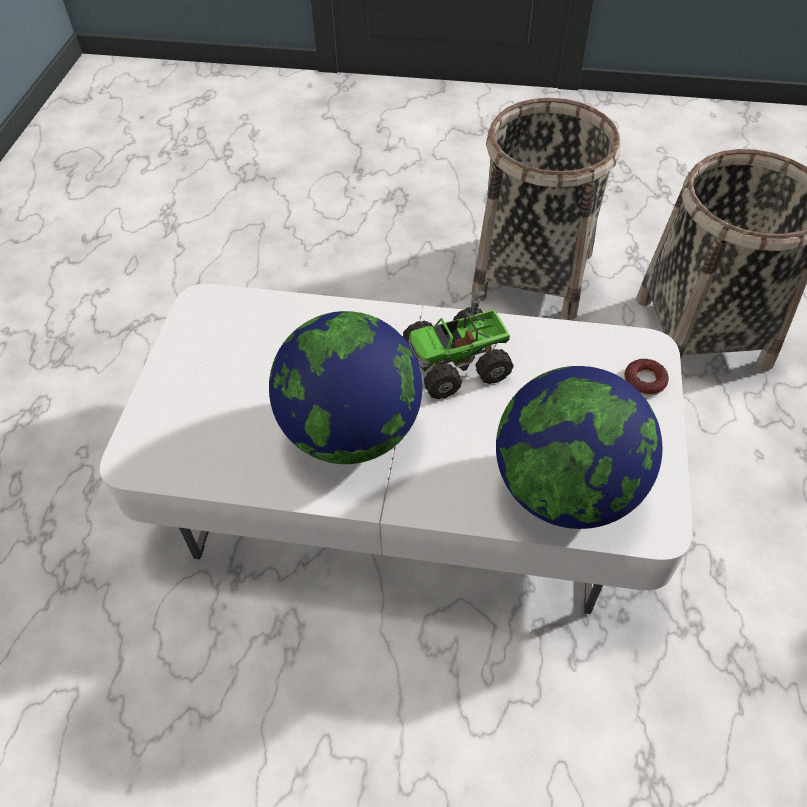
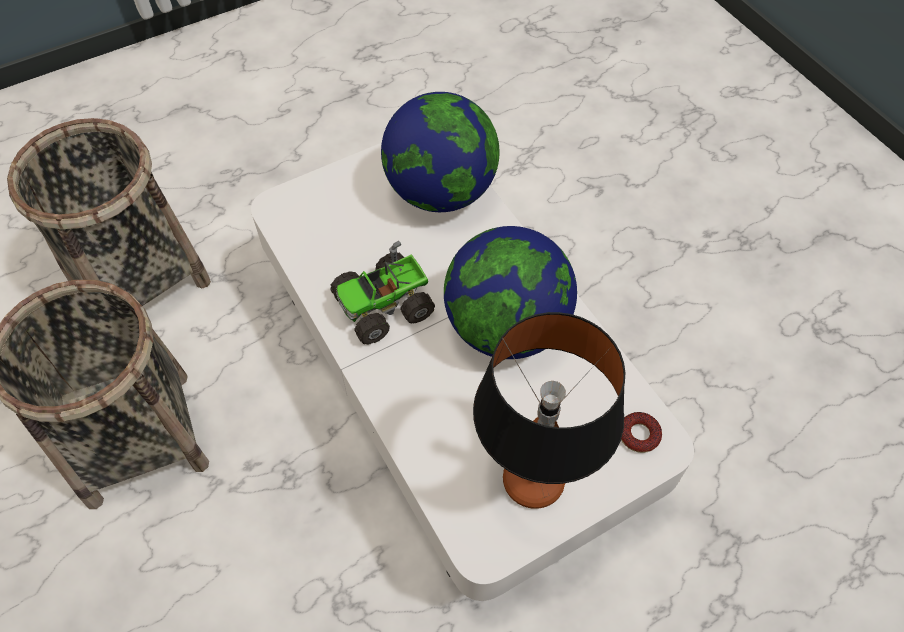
camera: 130 degrees left, 5 degrees up
(210, 359) = (533, 480): none -> table lamp
(458, 363) = (385, 305): toy truck -> toy truck turned 120 degrees clockwise
(644, 381) = (311, 195): donut -> donut (638, 435)

